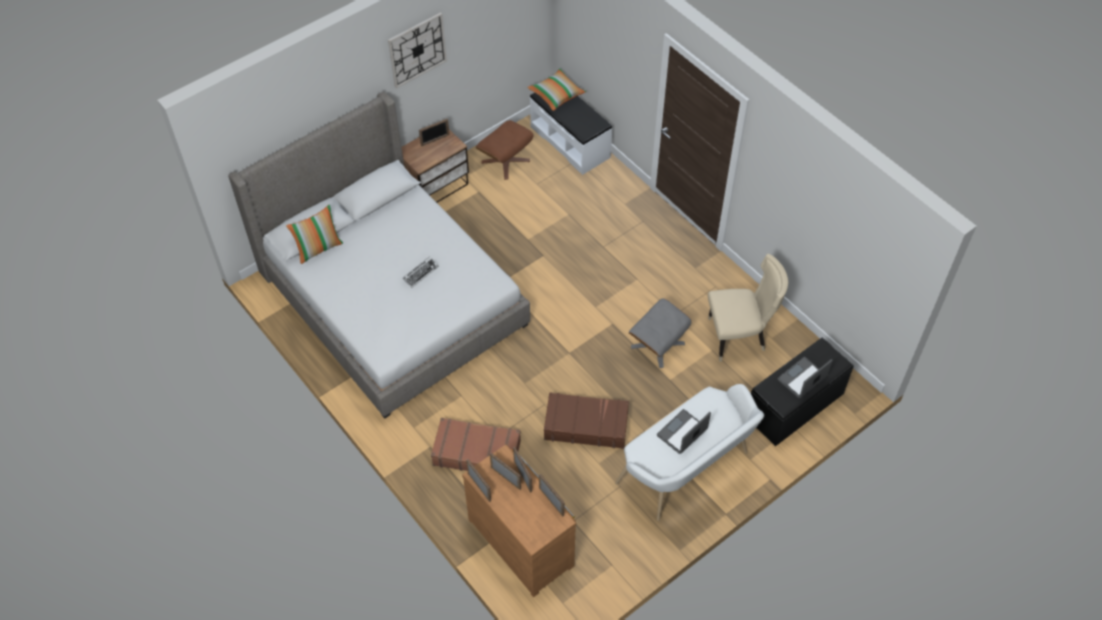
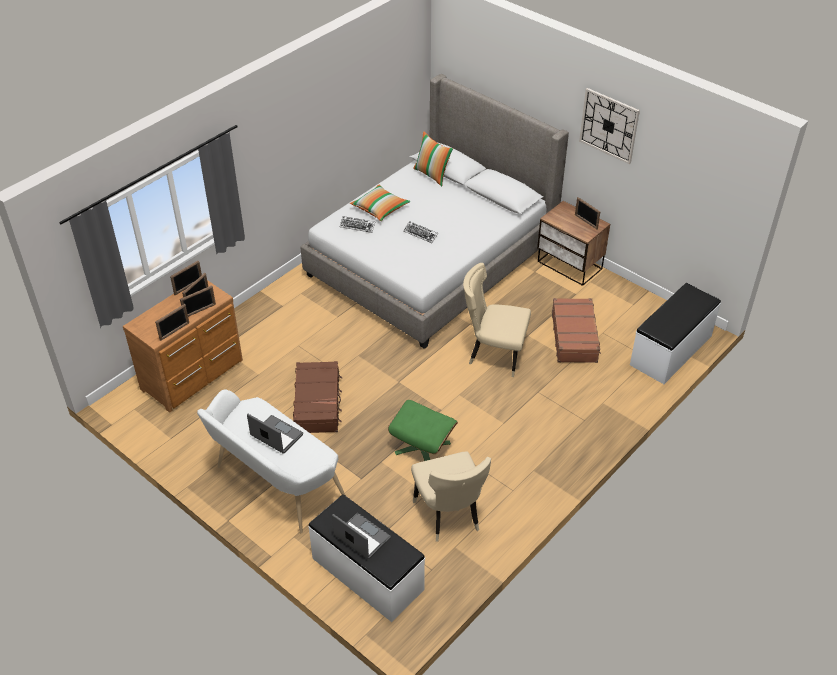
camera: 80 degrees right, 10 degrees down
(393, 327) = (357, 226): none -> keyboard
(476, 452) = (280, 334): brown suitcase -> brown suitcase (574, 336)
(505, 161) = (622, 307): brown ottoman -> none
(547, 271) = (493, 354): none -> beige chair
(556, 95) = (695, 301): pillow -> pillow (380, 208)
(657, 345) = (423, 447): grey ottoman -> green ottoman
(795, 406) = (367, 574): black bench -> white bench

